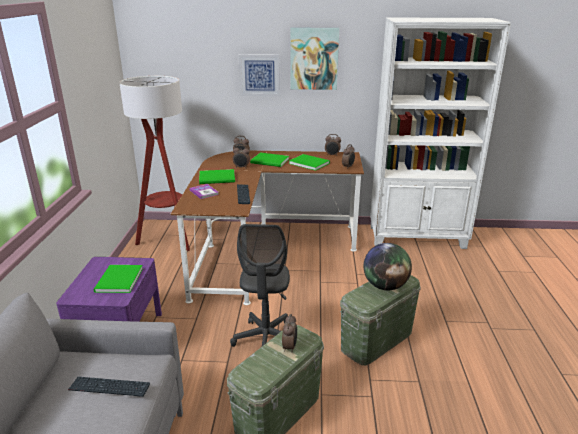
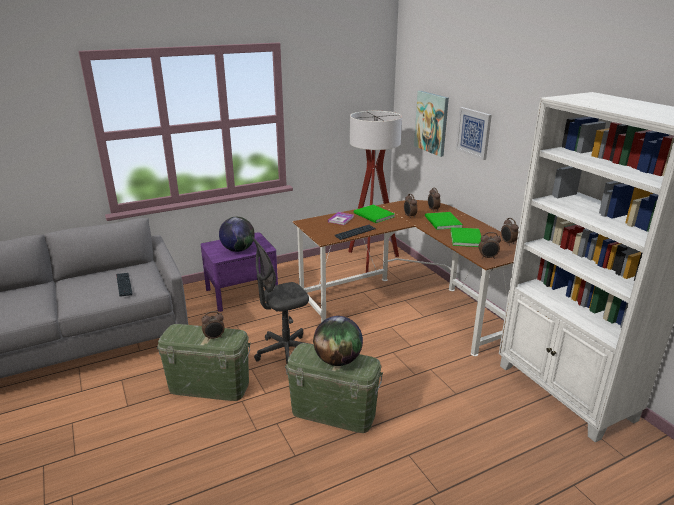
camera: 60 degrees right, 0 degrees up
(117, 281) = (238, 250): green book -> globe
(314, 59) = (519, 127): picture -> picture (432, 123)

